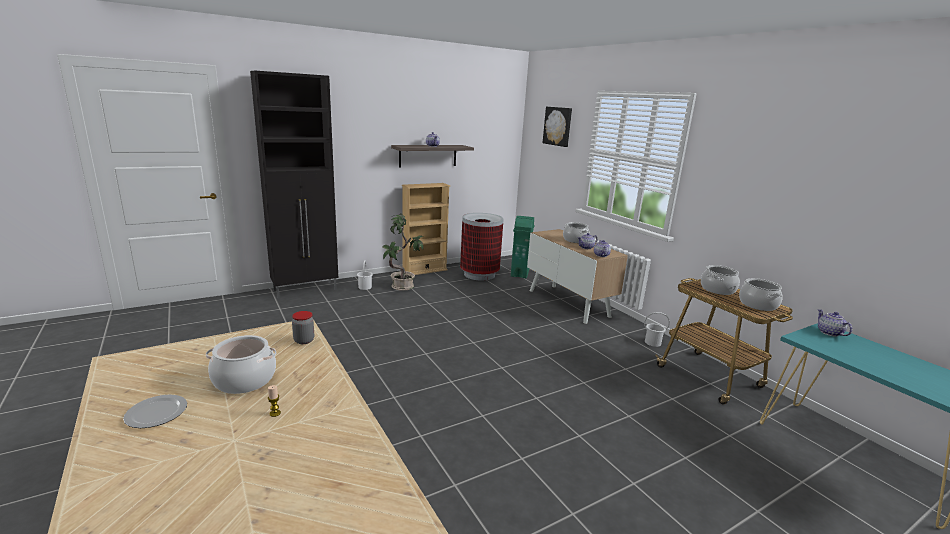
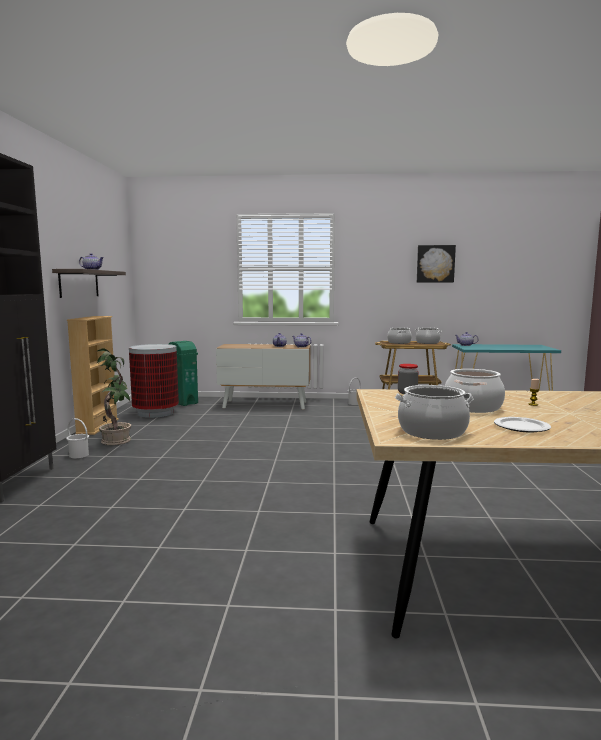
camera: 55 degrees left, 10 degrees down
(558, 126) = (189, 249): picture -> picture (435, 264)
(575, 240) = (258, 345): cooking pot -> cooking pot (432, 432)

